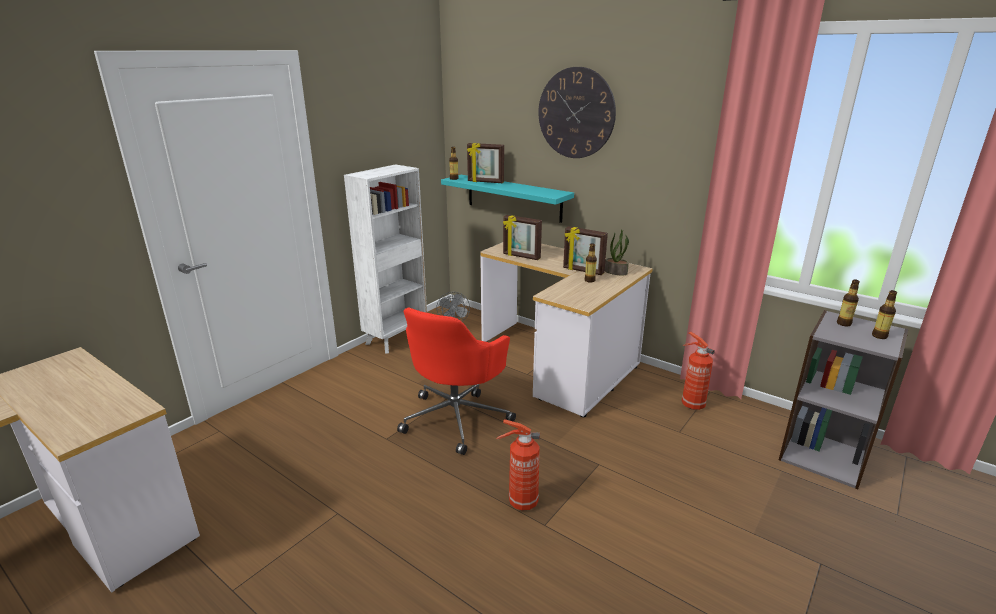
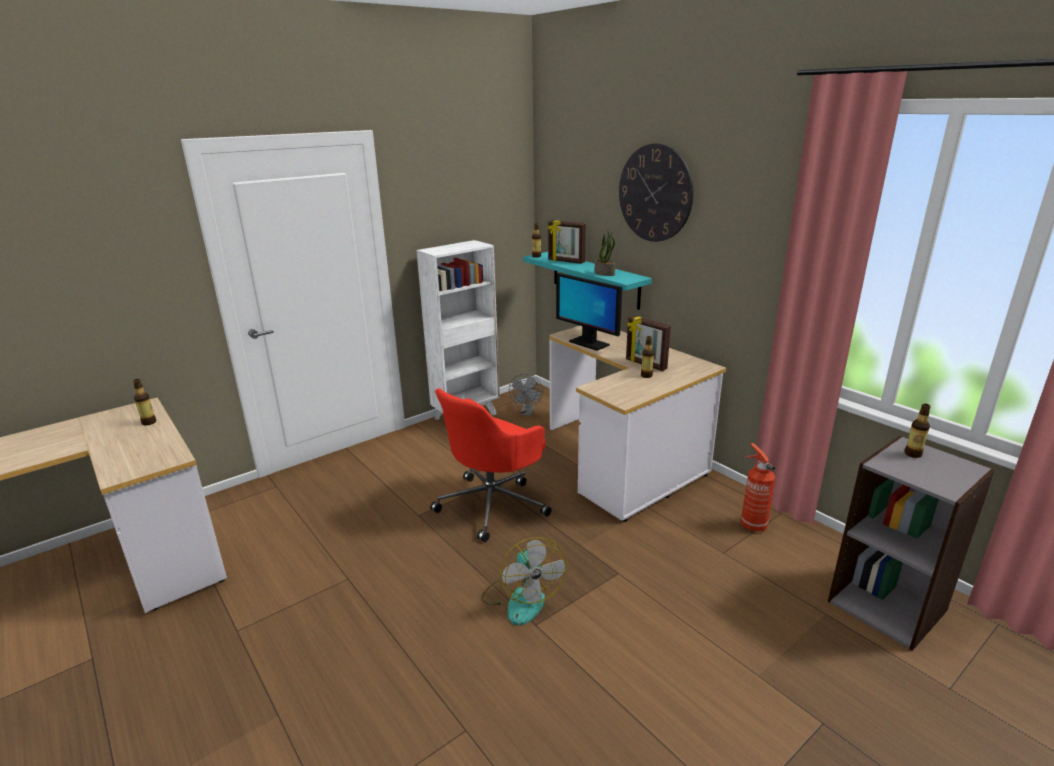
camera: 15 degrees right, 0 degrees up
(521, 256) = (588, 343): picture frame -> monitor
(521, 502) = (521, 598): fire extinguisher -> fan
(616, 272) = (681, 368): potted plant -> potted plant (605, 273)
(879, 336) = (948, 474): bottle -> bottle (149, 422)

